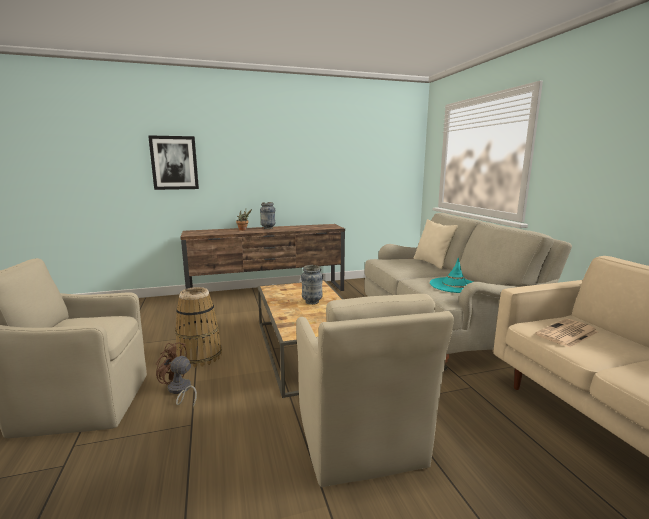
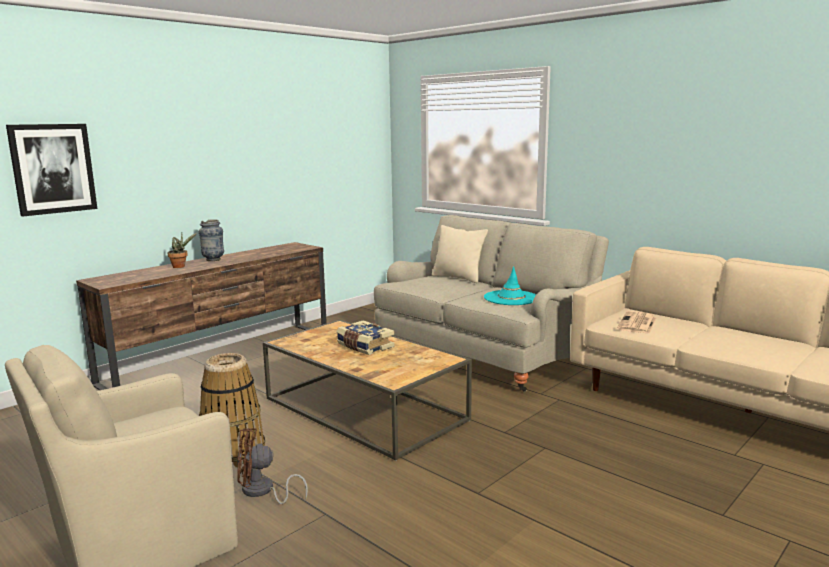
camera: 30 degrees left, 0 degrees up
(312, 302) = (364, 346): vase -> book
(359, 441) = (510, 469): beige armchair -> none

